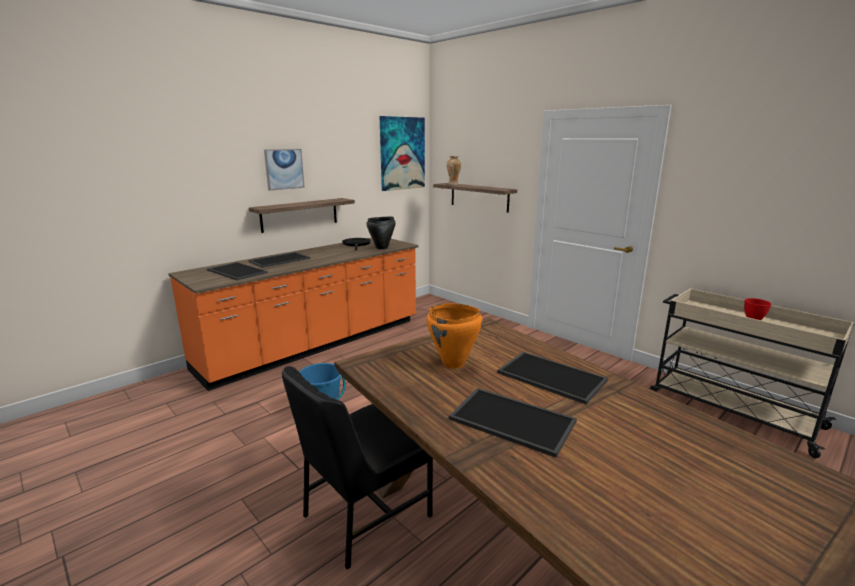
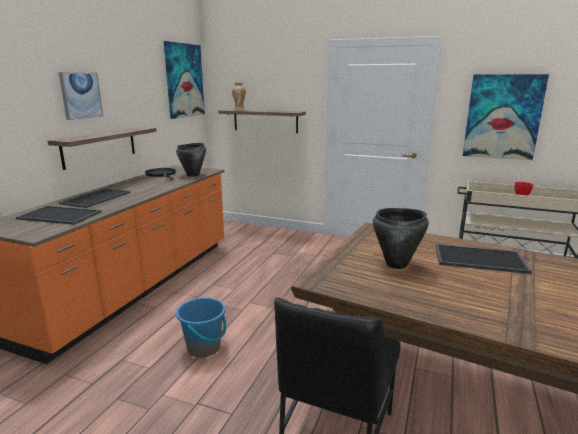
camera: 25 degrees left, 0 degrees up
(453, 364) = (397, 265): orange cooking pot -> black cooking pot
(510, 421) = (504, 299): tray -> none
(745, 210) = (502, 117): none -> picture

